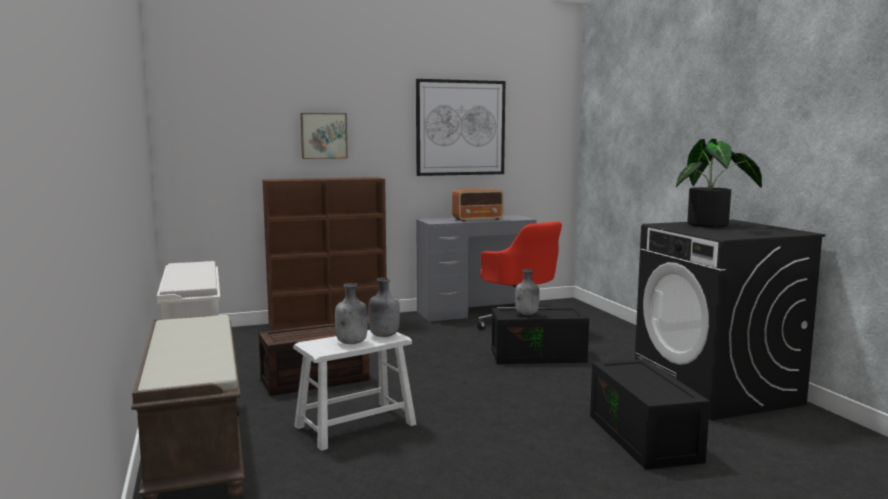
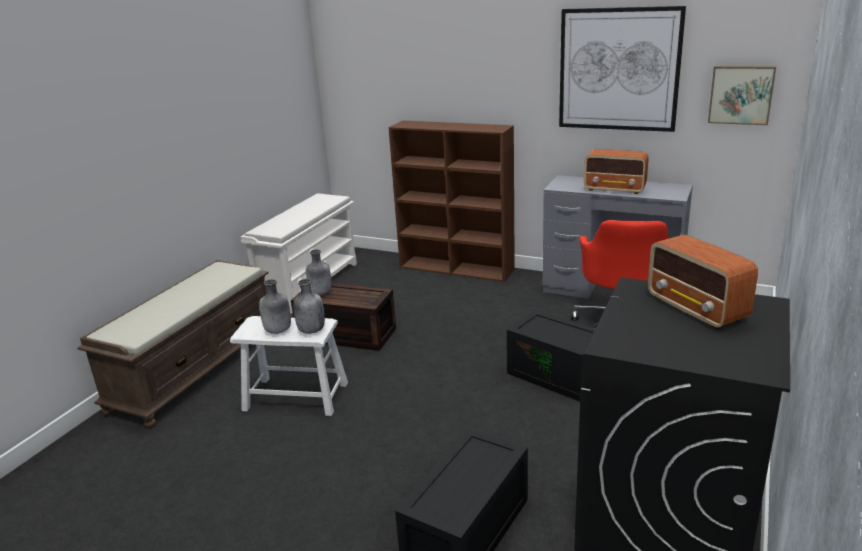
camera: 45 degrees right, 15 degrees up
(323, 136) = (460, 77): picture -> picture (741, 94)
(527, 314) = (548, 331): grey bottle -> grey bottle (320, 293)
(713, 225) = (696, 309): potted plant -> radio

